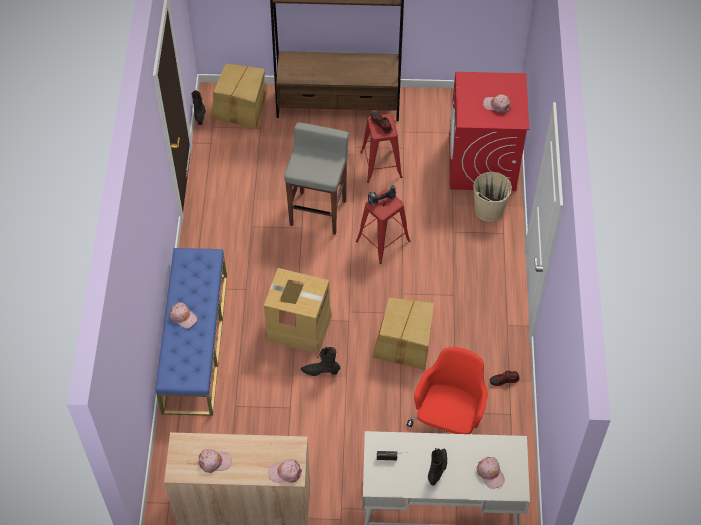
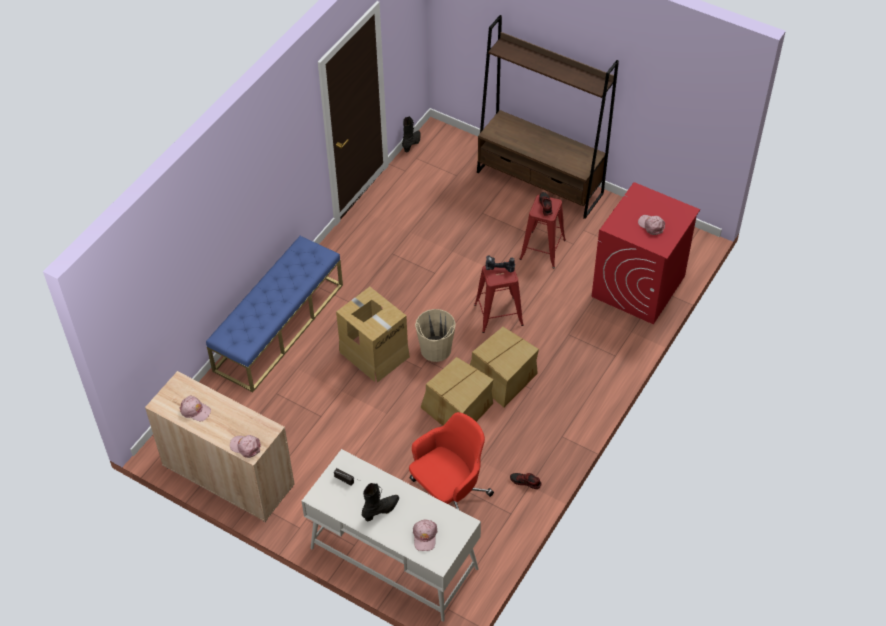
camera: 30 degrees right, 5 degrees down
(183, 317) = (267, 293): pink cap -> none
(240, 107) = (451, 151): cardboard box -> cardboard box (502, 377)
(318, 212) = (458, 266): grey stool -> none
(320, 371) = (367, 398): black boot -> none
(489, 210) = (616, 330): beige bucket -> beige bucket (435, 349)

